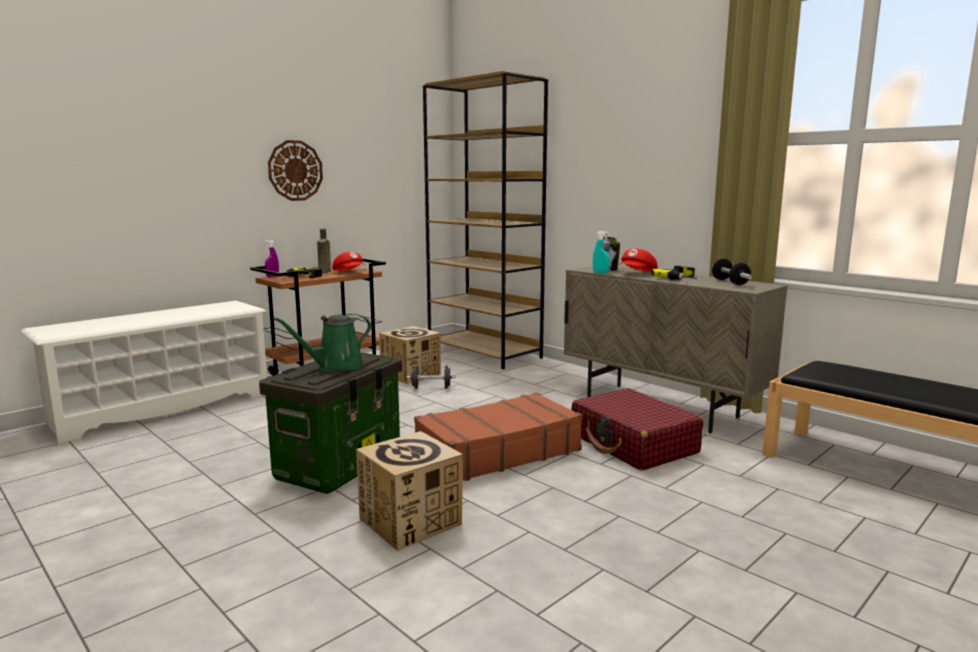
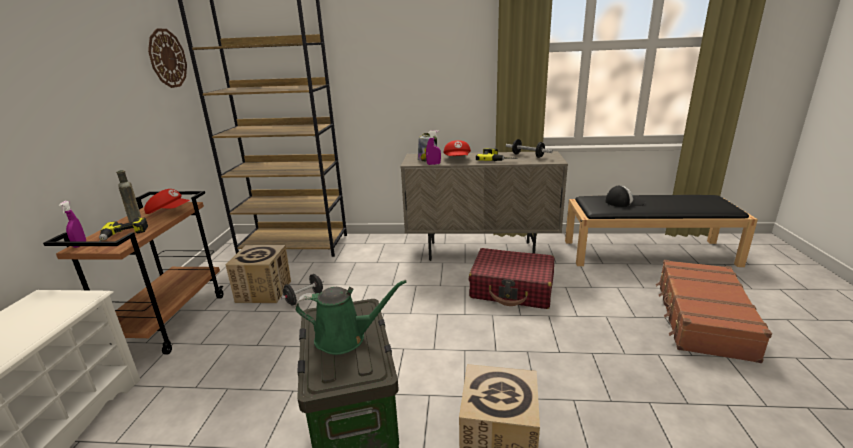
camera: 40 degrees left, 10 degrees up
(295, 170) = (56, 105): wall clock -> wall clock (167, 58)
(336, 366) = (345, 338): green watering can -> green watering can turned 105 degrees counterclockwise
(497, 452) = (449, 339): brown suitcase -> brown suitcase (701, 319)
(600, 272) = (433, 164): turquoise spray bottle -> purple spray bottle
(869, 377) = (624, 202): none -> cap

